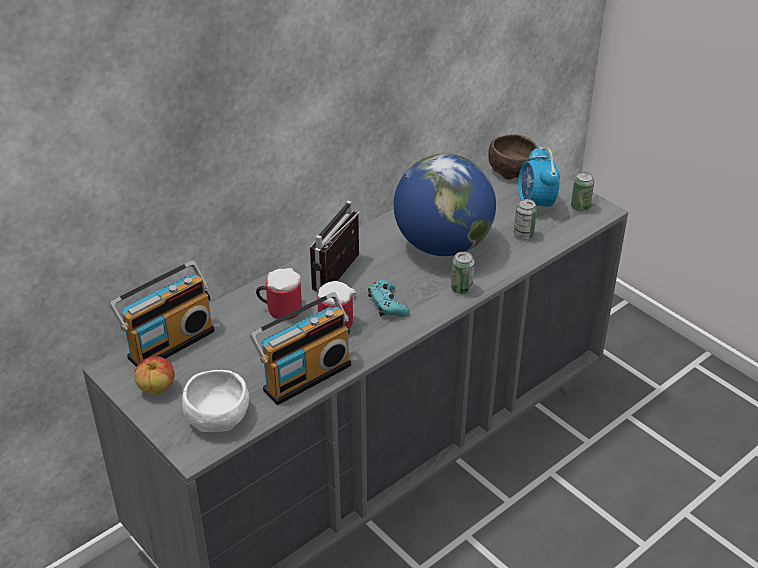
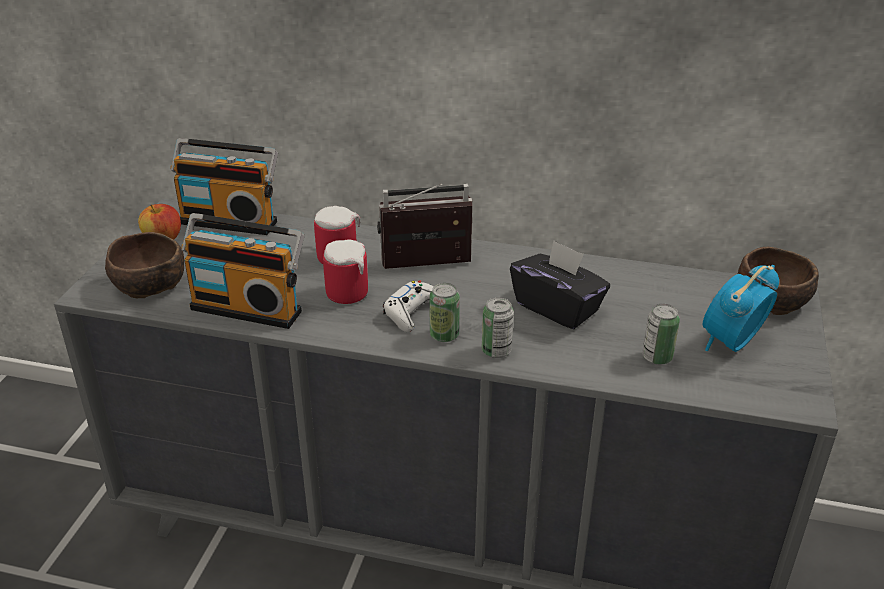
camera: 55 degrees right, 5 degrees down
(219, 415) = (151, 284): white bowl -> brown bowl
(387, 304) = (412, 312): turquoise game controller -> white game controller
(442, 245) = (557, 308): globe -> black tissue box
(580, 207) = (781, 381): can -> can (444, 335)

